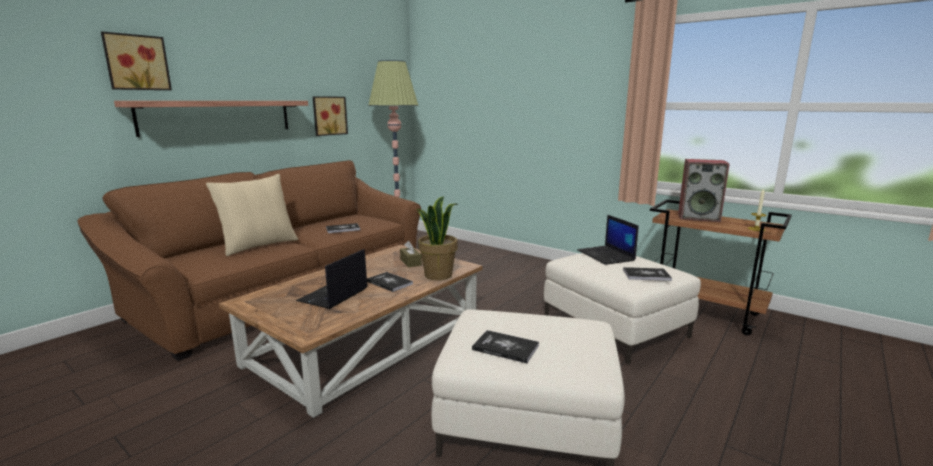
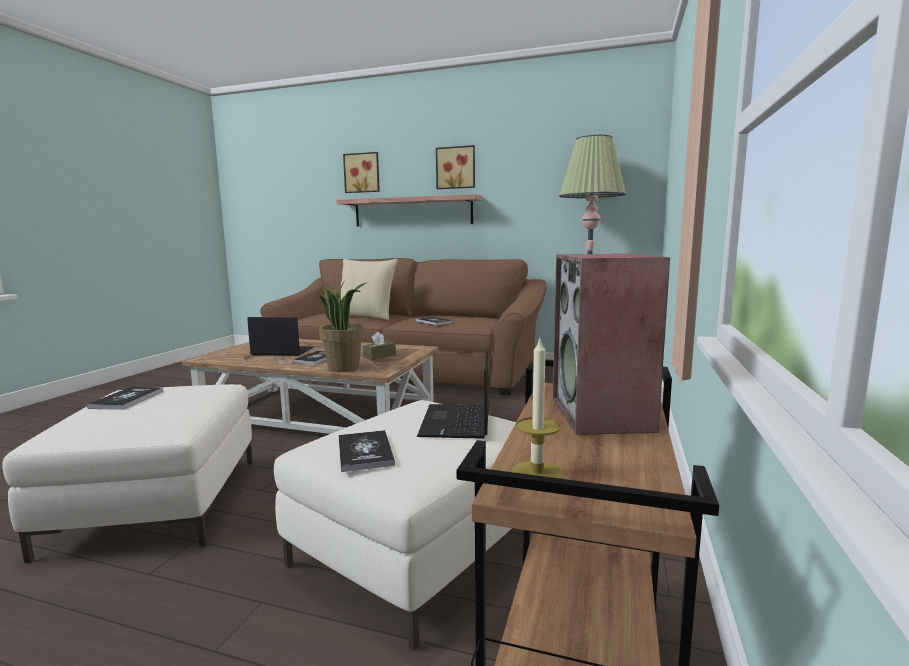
camera: 70 degrees right, 5 degrees down
(329, 115) = (523, 211): picture -> picture (456, 168)
(606, 256) = (457, 422): laptop -> laptop turned 45 degrees counterclockwise

